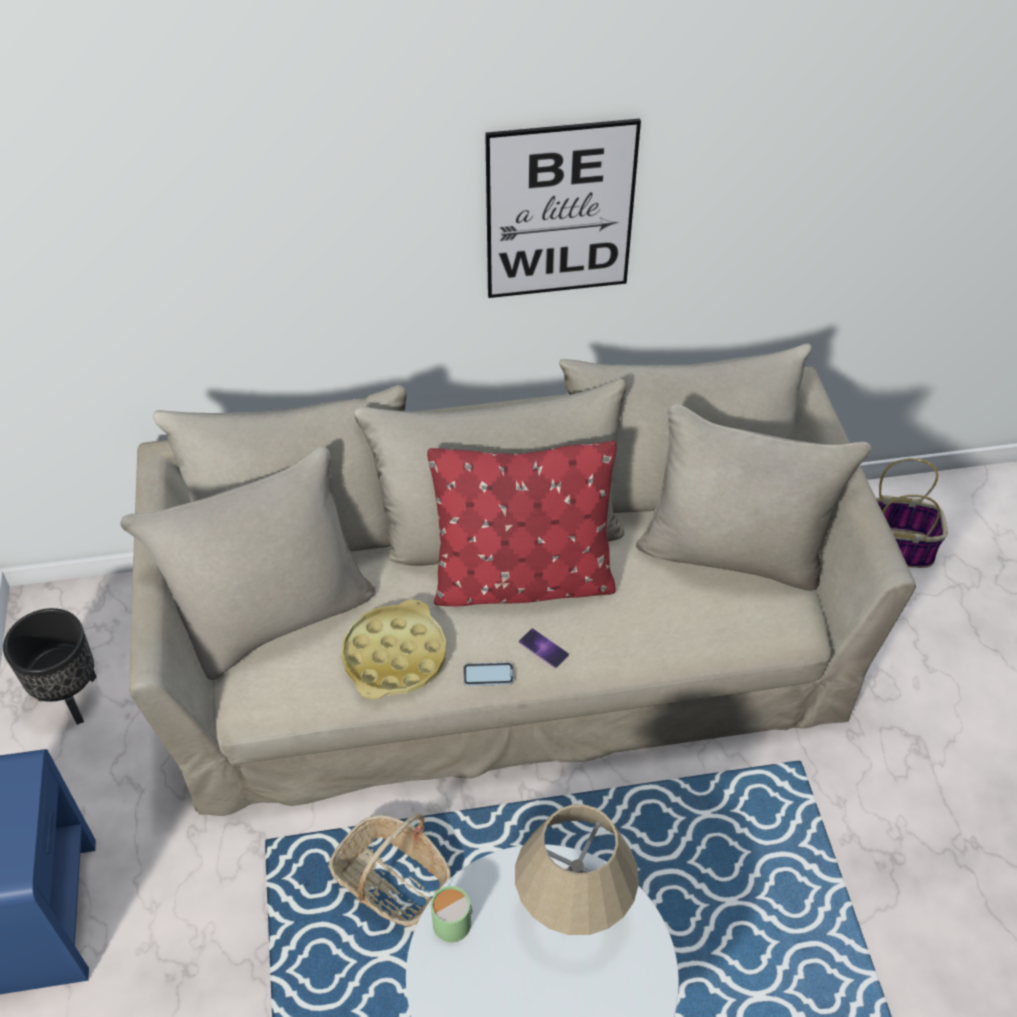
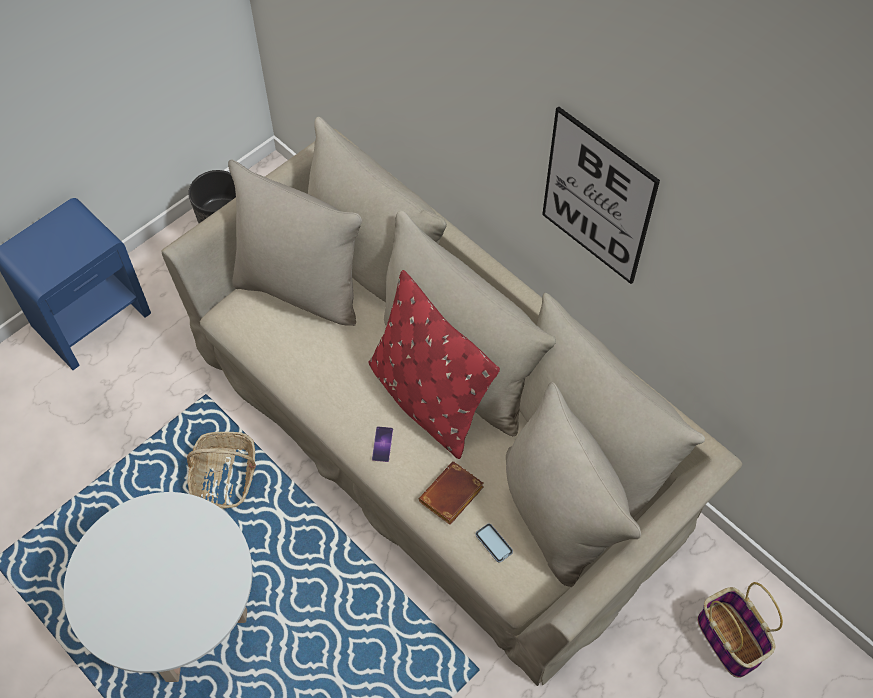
camera: 55 degrees right, 10 degrees up
(395, 656) = (315, 366): yellow tray -> none
(450, 919) = (159, 509): green mug -> none
(488, 675) = (338, 426): phone -> phone (493, 543)
(573, 907) = (208, 571): beige table lamp -> none
(653, 623) = (451, 497): none -> brown book

